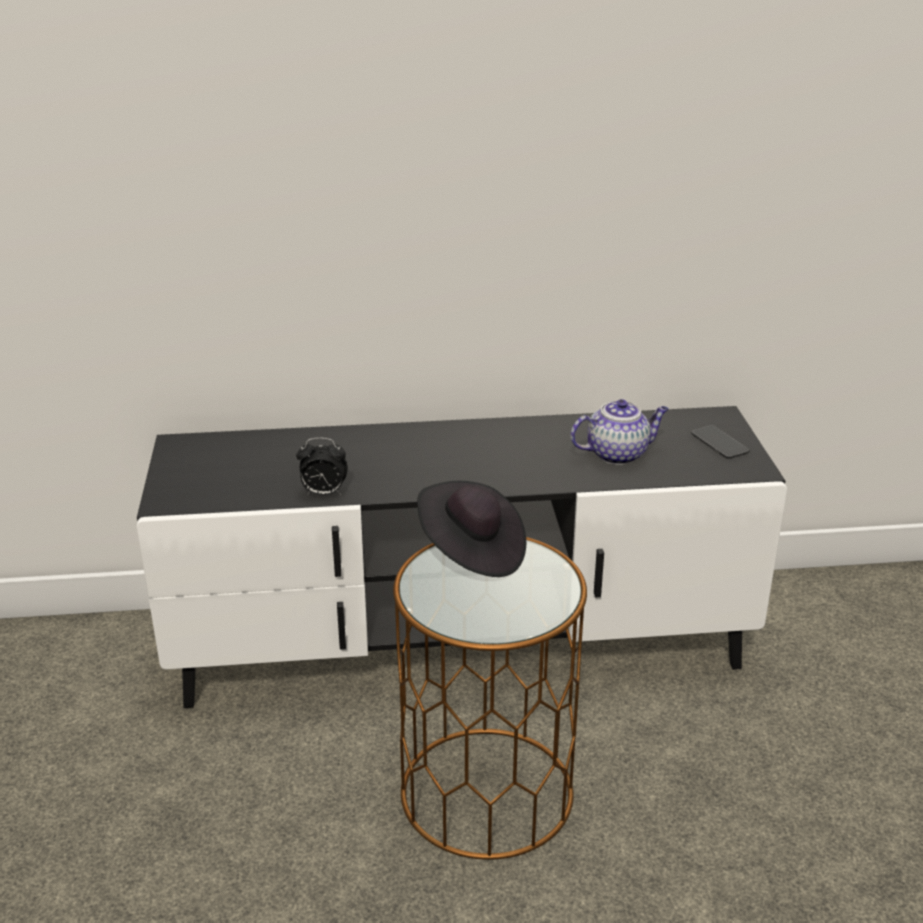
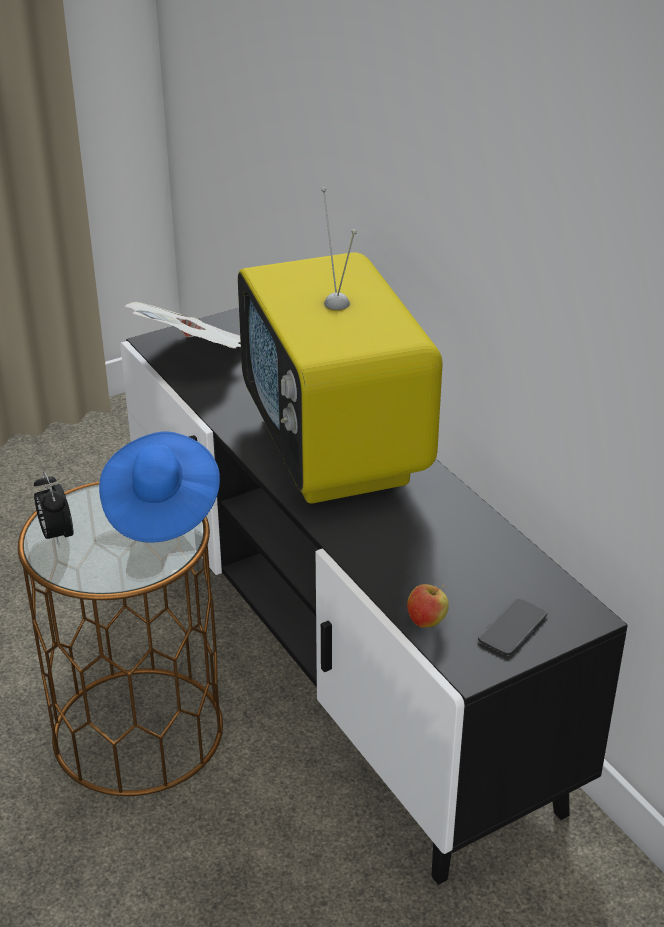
camera: 65 degrees right, 5 degrees up
(218, 484) = (196, 355): none -> newspaper
(323, 494) = (216, 408): alarm clock -> alarm clock (56, 535)
(447, 454) = (336, 451): none -> television
(471, 552) = (160, 509): black hat -> blue hat
(618, 454) = (424, 557): teapot -> none
(695, 472) = (427, 622): none -> apple

